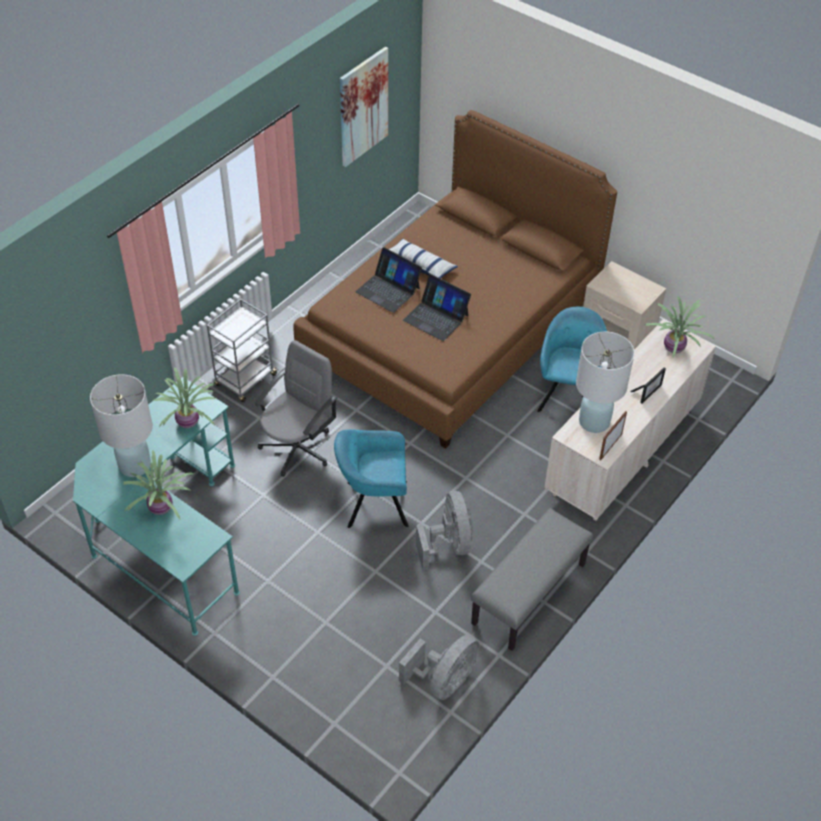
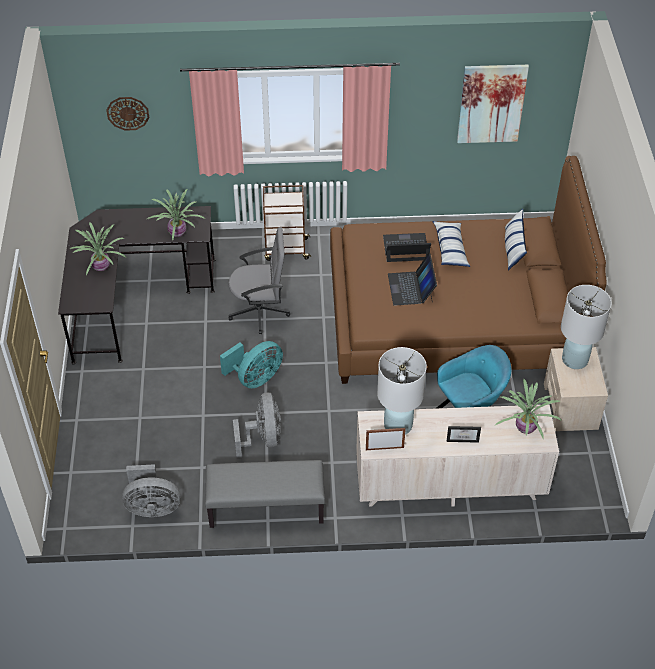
camera: 50 degrees right, 0 degrees up
(54, 329) = (128, 113): none -> wall clock
(134, 465) = (121, 234): white table lamp -> white table lamp (575, 359)
(166, 532) = (131, 298): turquoise desk -> black desk
(245, 381) = (285, 249): grey cart -> brown cart
(373, 504) = (255, 378): turquoise armchair -> turquoise fan
(388, 290) = (406, 248): laptop -> laptop turned 90 degrees clockwise
(449, 545) = (262, 438): grey fan -> grey fan turned 45 degrees counterclockwise
(464, 231) = (513, 248): none -> pillow

